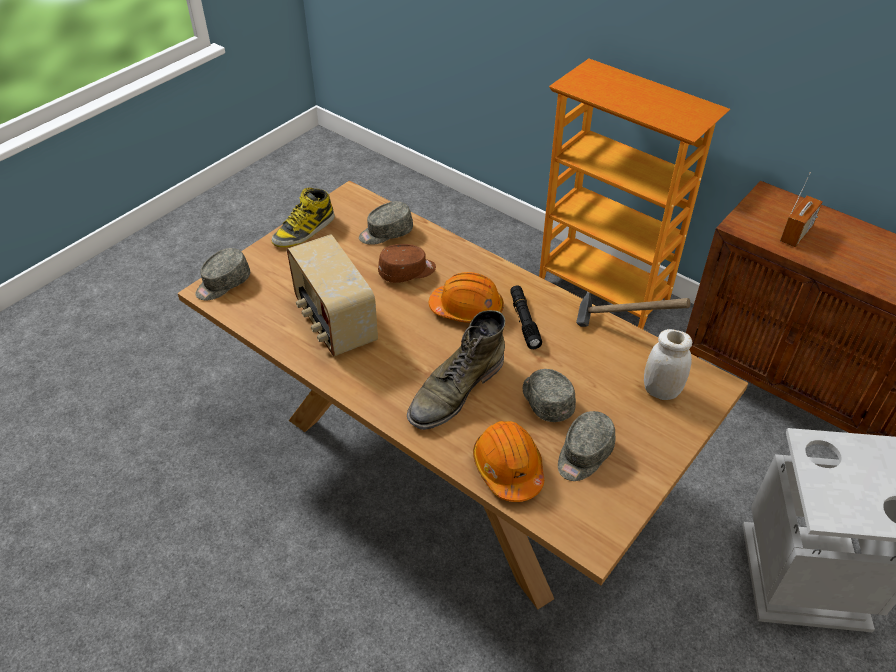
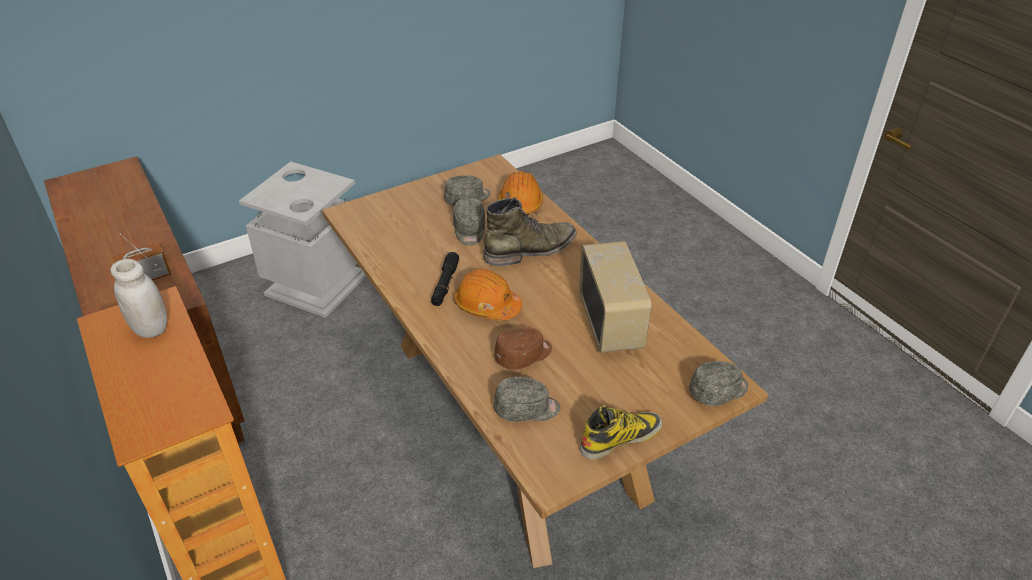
camera: 160 degrees left, 5 degrees down
(407, 272) = (524, 355): brown cap -> brown cap turned 150 degrees clockwise
(621, 331) = (374, 259): hammer -> none
(661, 391) = (385, 217): white jar -> white jar (151, 328)

